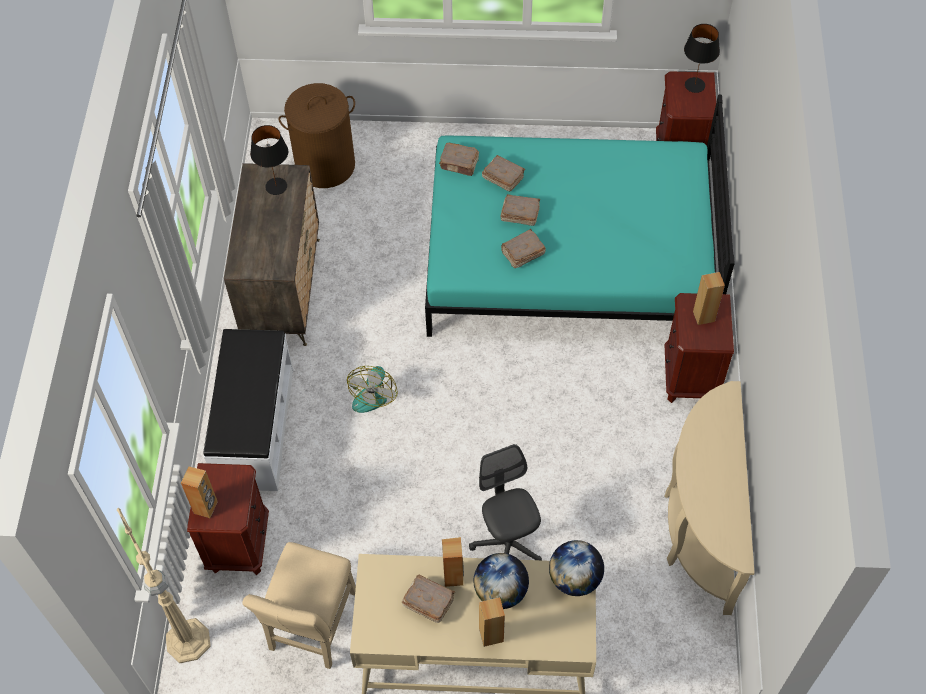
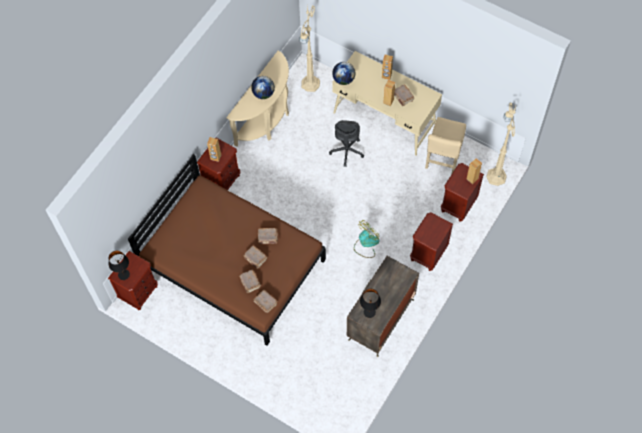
camera: 150 degrees left, 5 degrees up
(254, 428) = (428, 254): white bench -> brown nightstand
(312, 626) = (443, 158): beige chair -> beige chair turned 150 degrees clockwise
(325, 166) = (321, 385): brown laundry basket -> none
(500, 591) = (374, 88): globe -> globe (263, 94)
(569, 258) = (233, 264): turquoise bed -> brown bed
(672, 651) = (310, 84): none -> beige floor lamp

